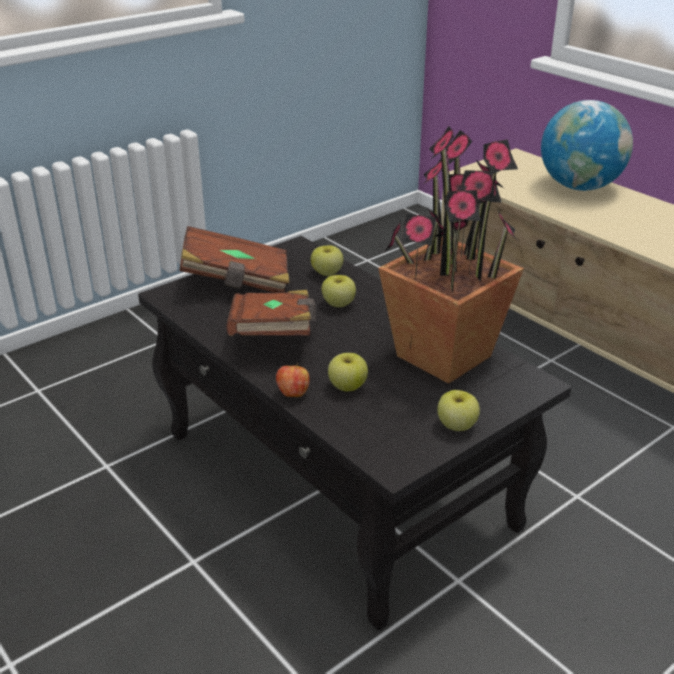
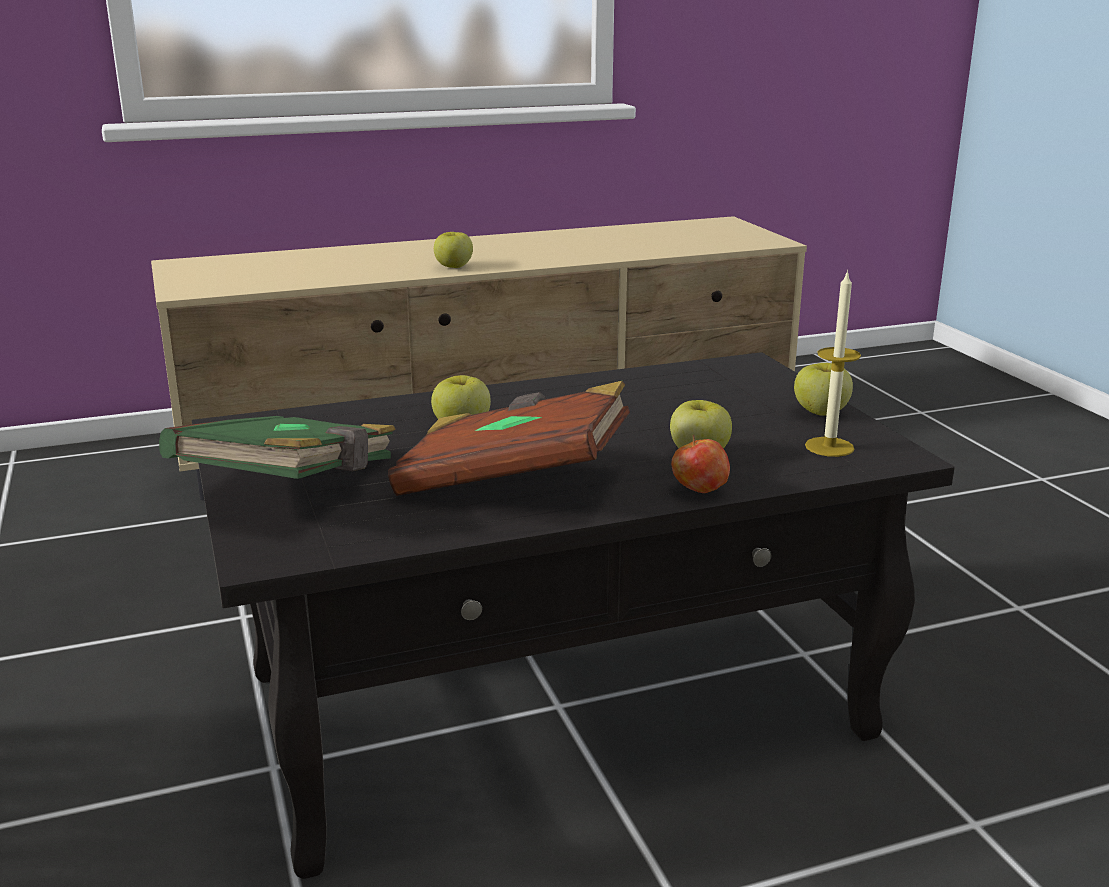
camera: 70 degrees left, 10 degrees down
(236, 281) = (294, 487): brown book -> green book
(327, 273) = (354, 420): apple -> apple (454, 267)
(392, 435) = (829, 447): none -> candle
(444, 355) = (657, 392): potted plant -> none
(580, 187) = (321, 258): globe -> none

